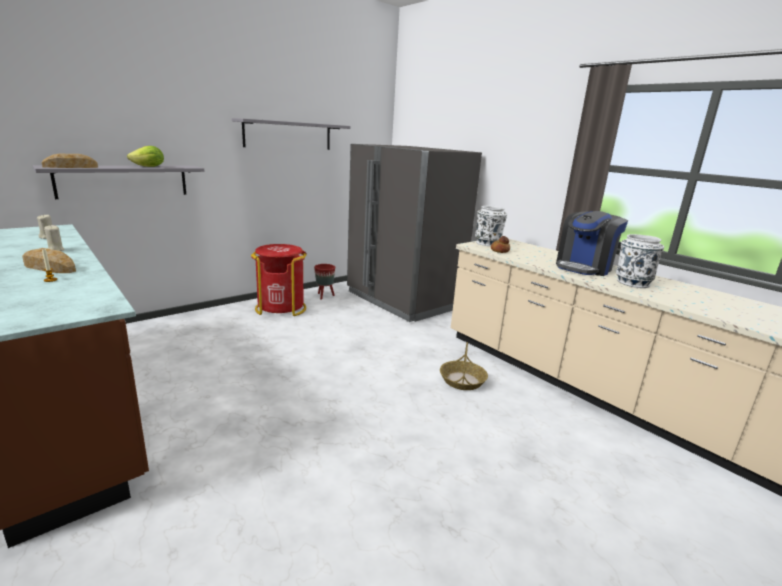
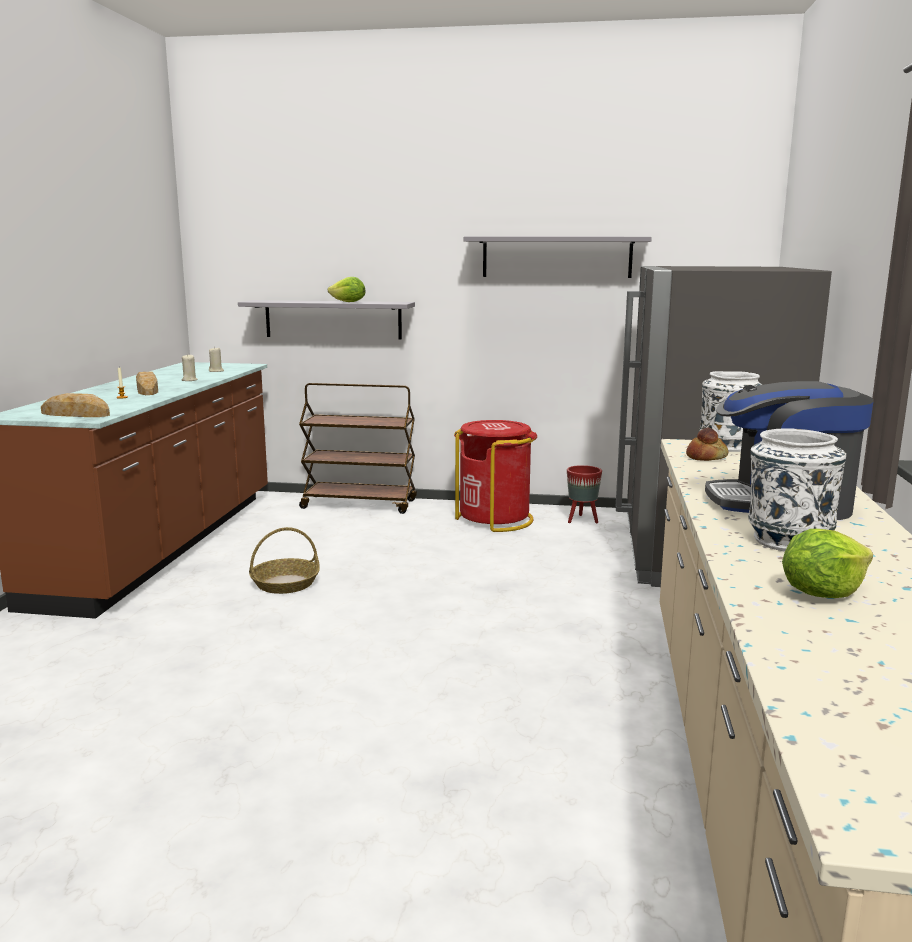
camera: 50 degrees right, 5 degrees down
(71, 167) = (272, 301): bread -> bread (76, 414)
(175, 323) = (360, 504): none -> brown cart
(462, 380) = (557, 675): basket -> basket (285, 583)
(697, 301) = (822, 593): none -> lettuce

